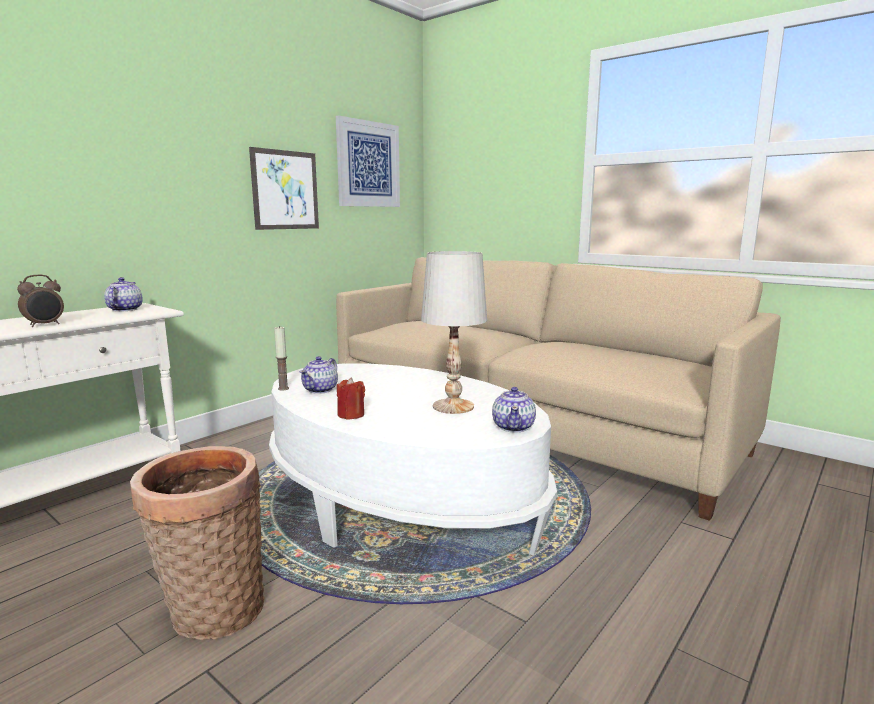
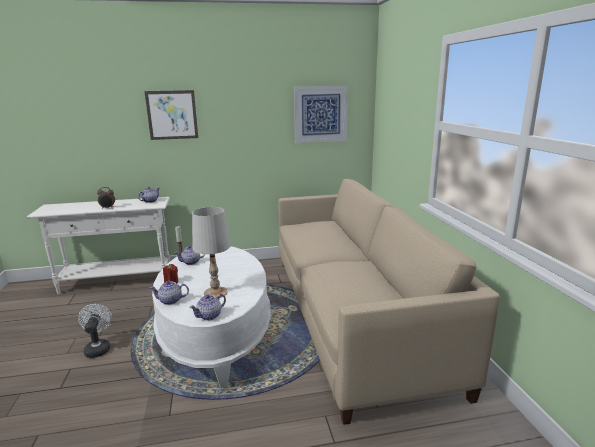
camera: 40 degrees right, 5 degrees up
(211, 611) = (98, 348): basket -> white fan
(285, 190) = (254, 135): picture -> picture (172, 115)
(412, 431) = (171, 301): none -> teapot

